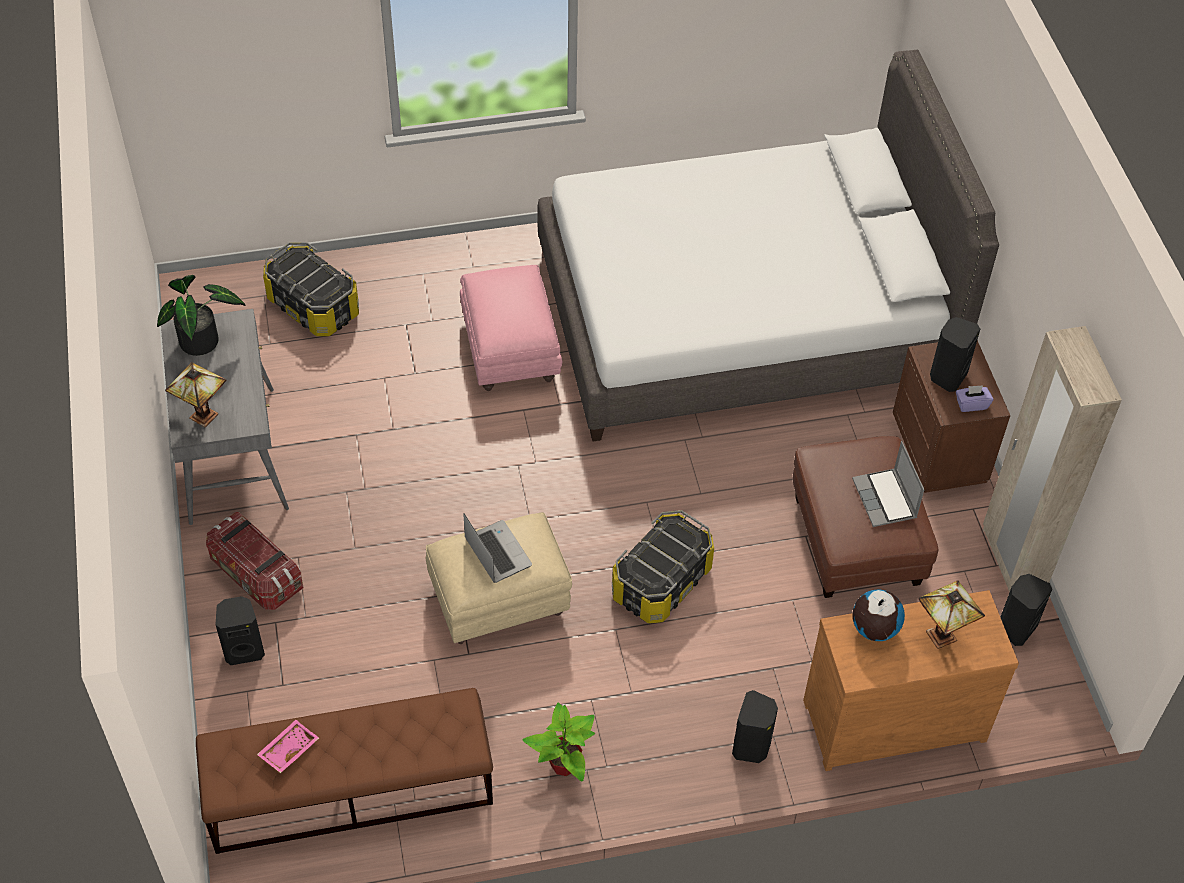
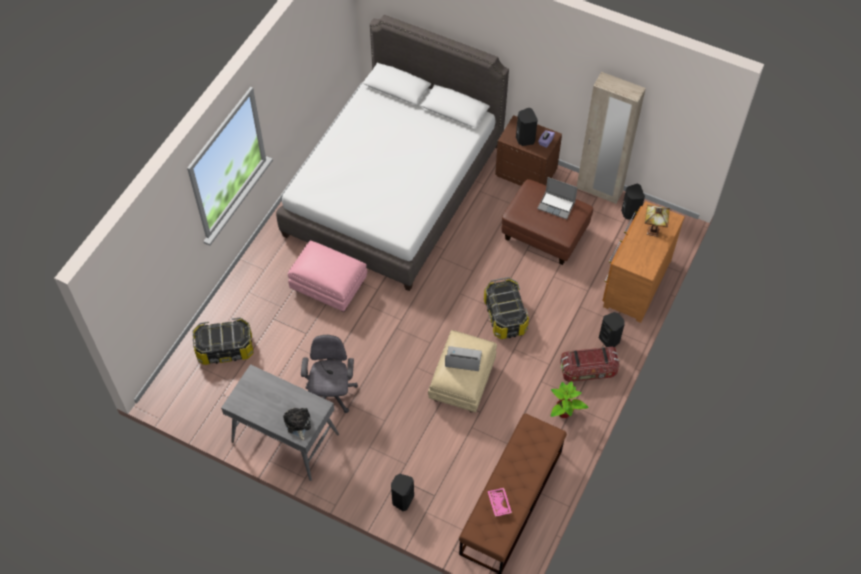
camera: 50 degrees left, 5 degrees up
(201, 416) = (298, 424): table lamp -> plush toy
(204, 343) = (252, 397): potted plant -> none
(256, 575) = (364, 470): storage box -> storage box (588, 370)
(343, 461) = (331, 394): none -> grey office chair
(874, 629) = (632, 250): globe -> none

